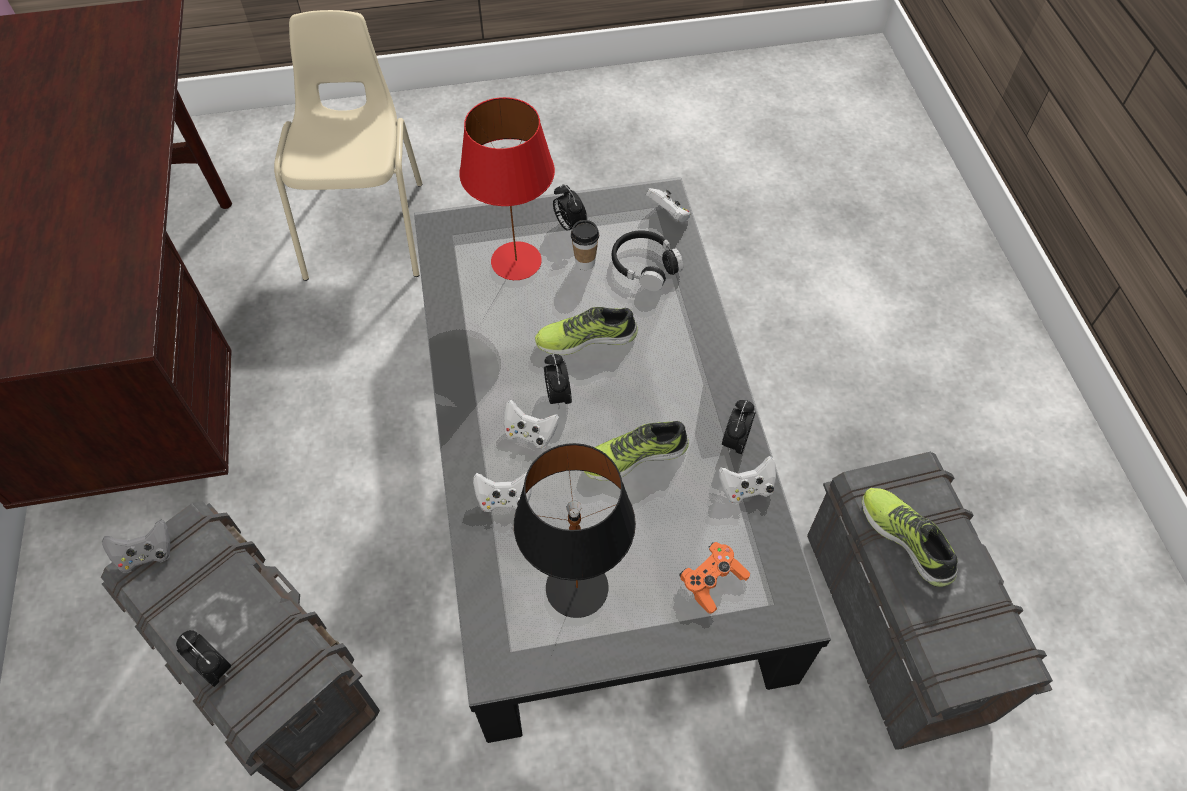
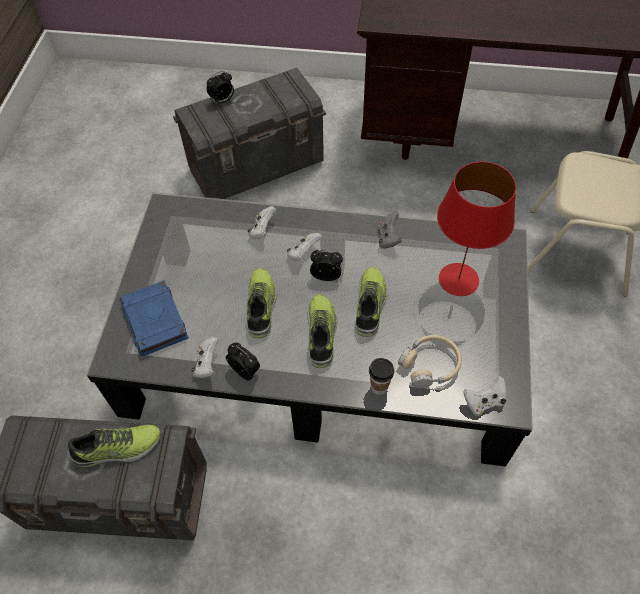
camera: 110 degrees right, 0 degrees up
(146, 554) = (296, 80): grey game controller -> grey game controller (388, 238)
(569, 225) = (488, 324): alarm clock -> none
(577, 589) = (187, 251): black table lamp -> none
(585, 262) = (445, 324): cup -> cup (379, 387)
(645, 266) = (430, 365): black headphones -> beige headphones
(648, 376) = (322, 334): none -> shoe
(712, 581) = (155, 321): orange game controller -> blue book

